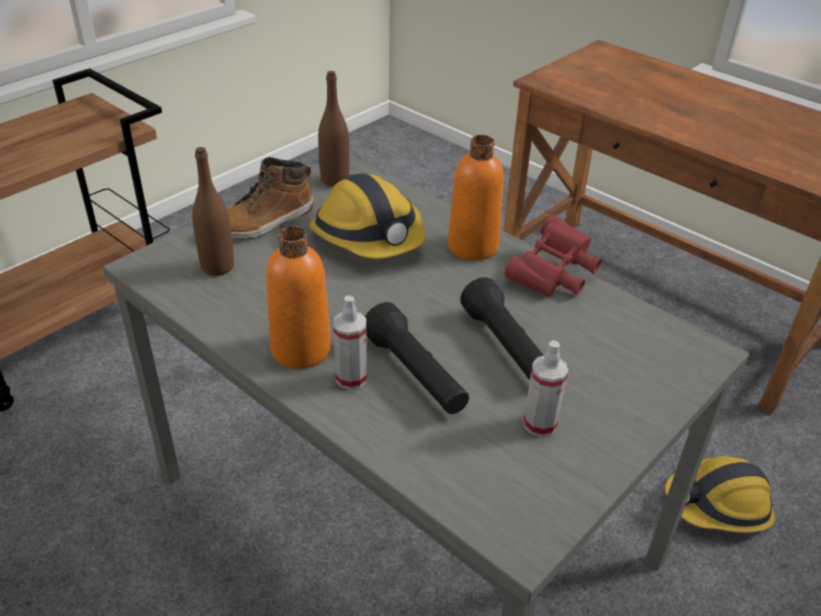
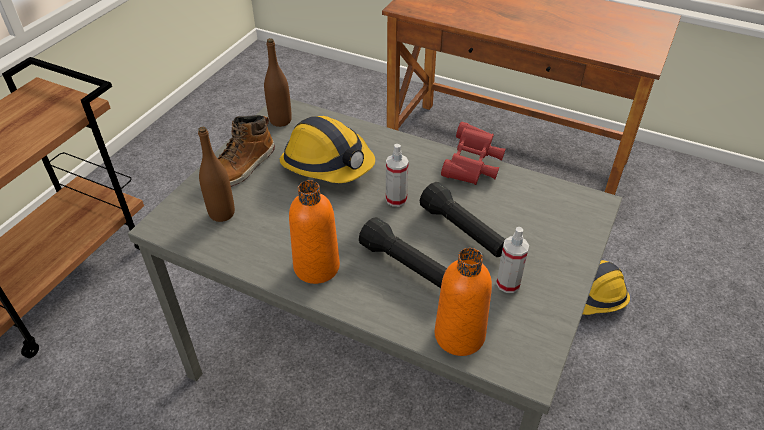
camera: 15 degrees left, 5 degrees up
(351, 378) = (363, 281): spray bottle -> spray bottle (396, 199)
(473, 247) = (407, 155): orange bottle -> orange bottle (459, 335)

